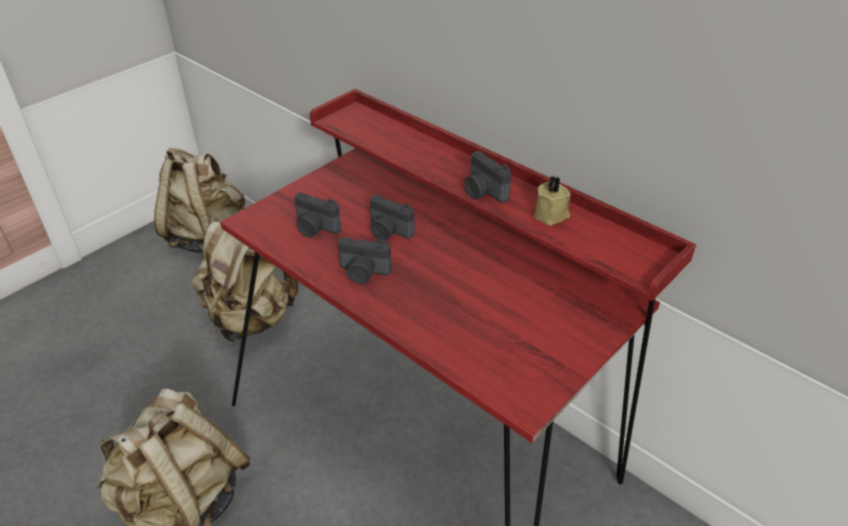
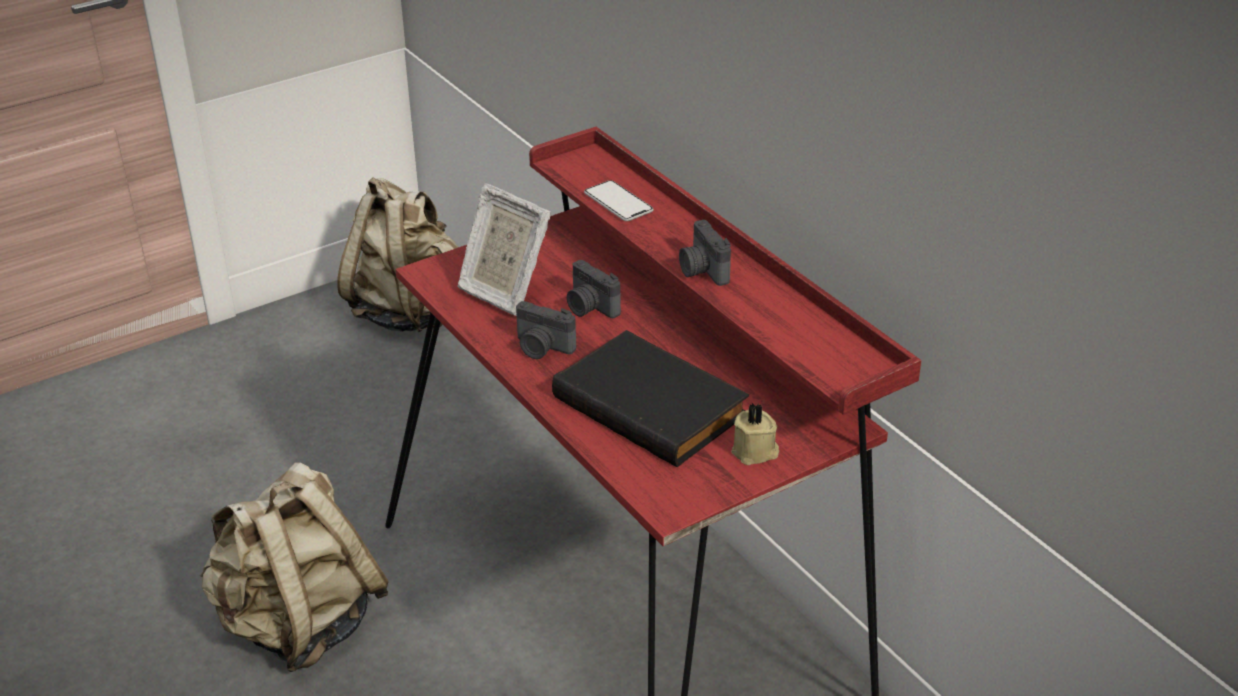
camera: 15 degrees right, 5 degrees down
(250, 319) = (437, 427): beige backpack -> none
(315, 228) = (503, 291): camera -> picture frame
(393, 145) = (618, 202): none -> phone
(472, 309) = (653, 405): none -> black book
(551, 215) = (772, 307): beige candle -> beige candle (755, 452)

